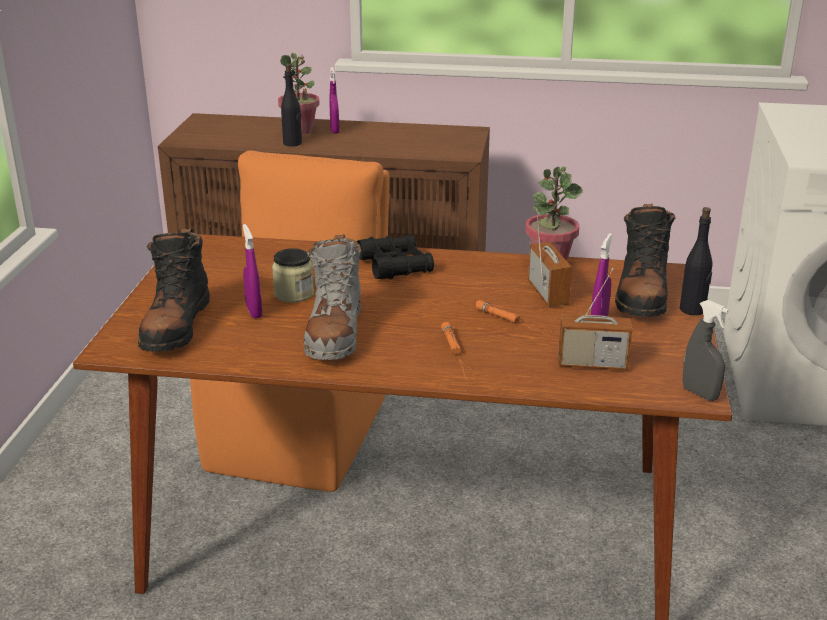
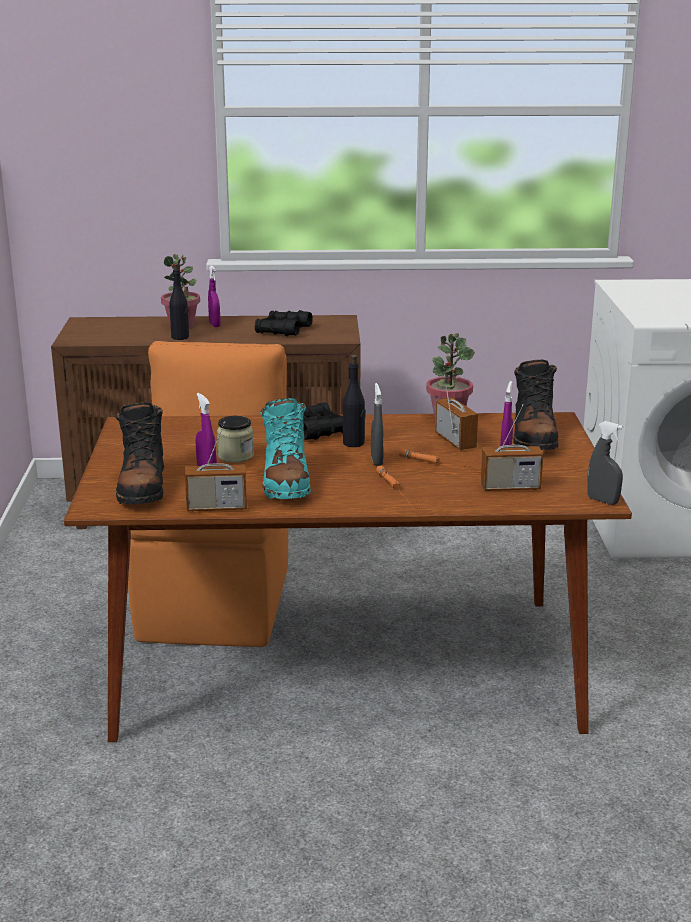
camera: 10 degrees left, 5 degrees down
(244, 361) = (217, 507): none -> radio
(334, 333) = (286, 482): grey boot -> turquoise boot
(403, 141) = (283, 330): none -> black binoculars
(448, 313) = (377, 461): none -> grey spray bottle
(692, 309) = (578, 444): black bottle -> black bottle (354, 443)

